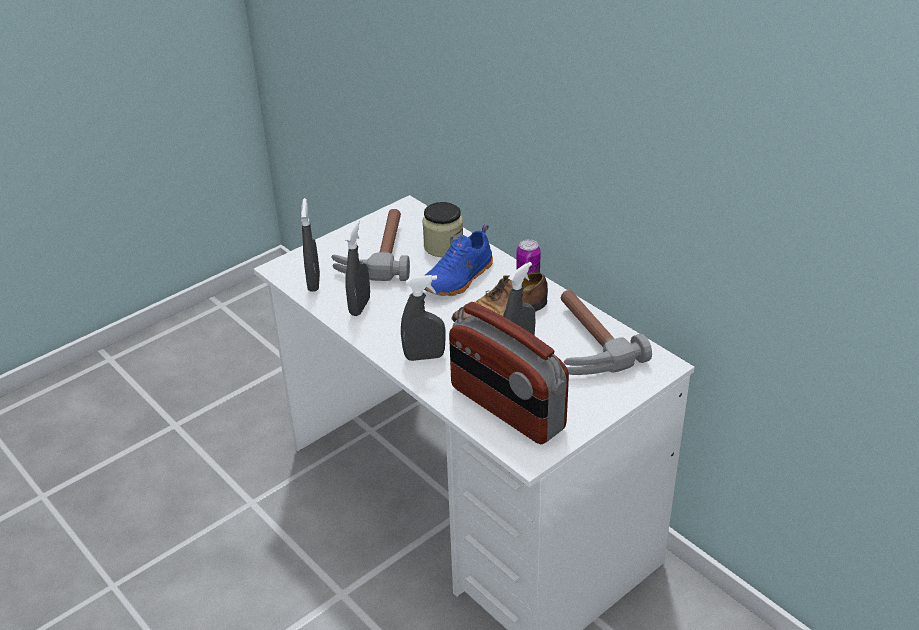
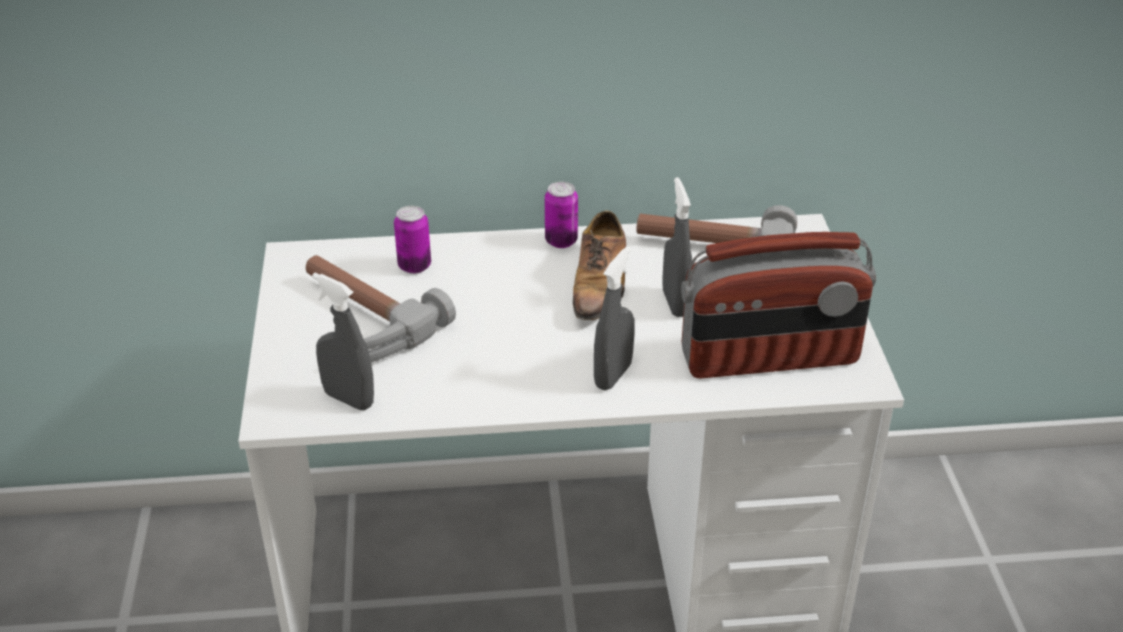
camera: 55 degrees left, 0 degrees up
(360, 306) = (451, 382): grey spray bottle -> none
(443, 246) = (414, 266): jar -> can
(459, 279) = (495, 284): blue shoe -> none

